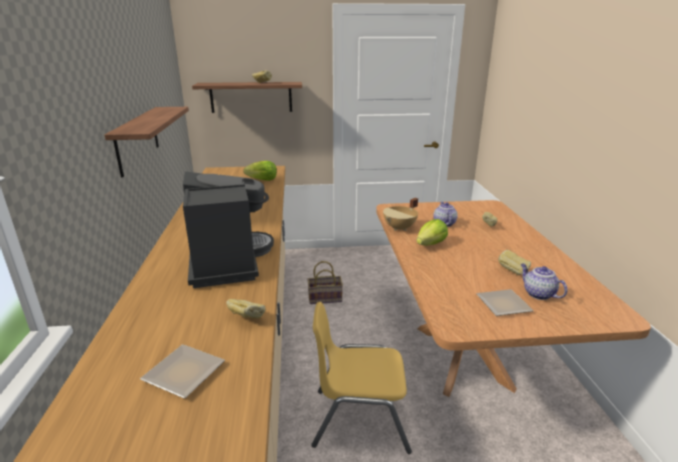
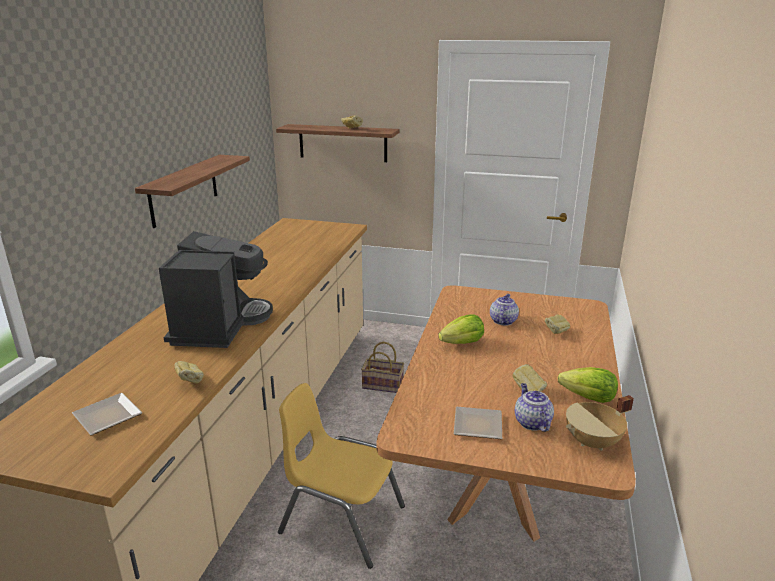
camera: 20 degrees right, 0 degrees up
(262, 180) = (327, 240): lettuce -> lettuce (588, 398)
(400, 228) = (445, 318): beige cooking pot -> beige cooking pot (593, 443)

